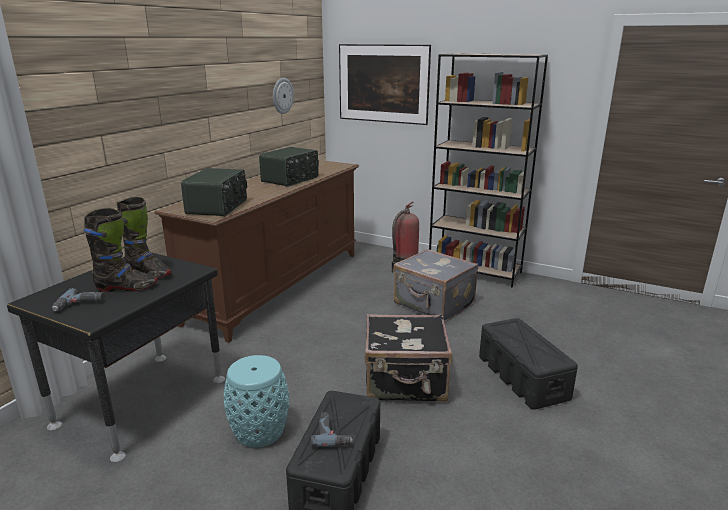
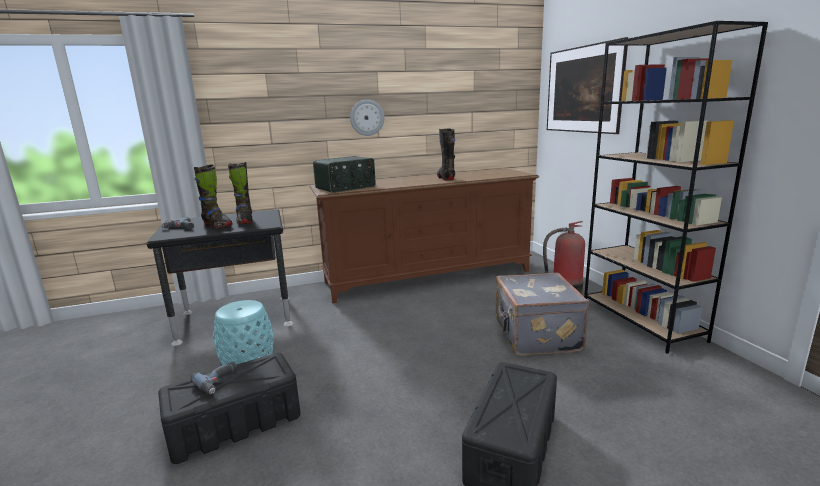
camera: 45 degrees right, 5 degrees down
(282, 96) = (473, 103): wall clock -> wall clock (367, 117)
(291, 179) = (446, 178): radio -> black boot
(405, 382) = (393, 388): black suitcase -> none

